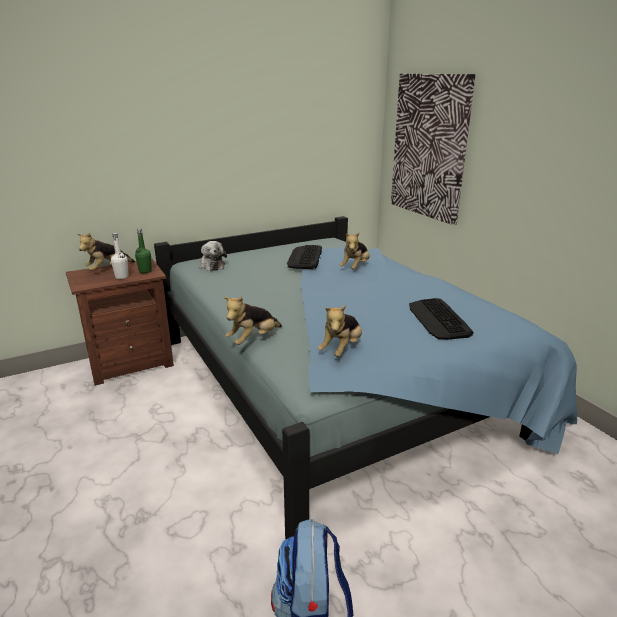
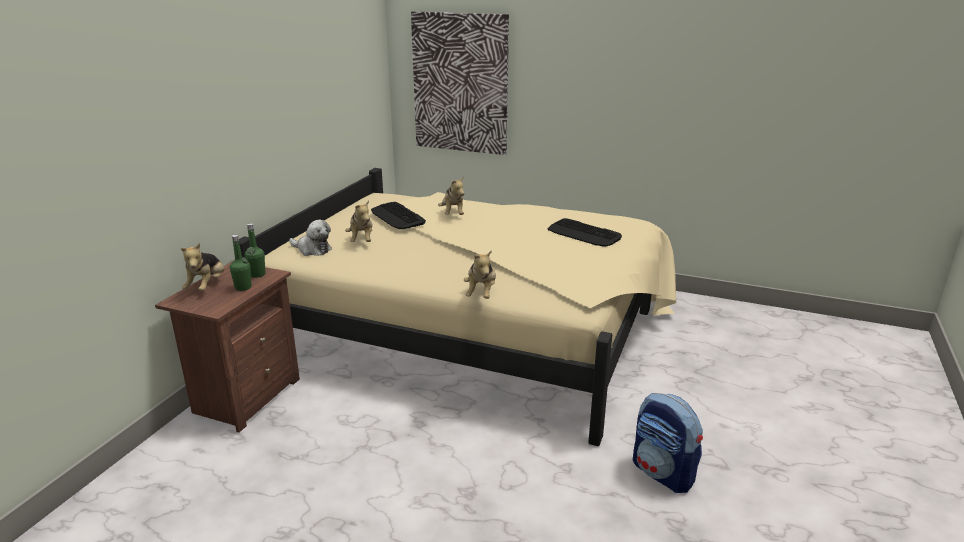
camera: 40 degrees left, 0 degrees up
(122, 277) = (243, 287): white bottle -> green bottle
(339, 384) = (478, 330): blue bed -> beige bed
(341, 349) = (561, 275): plush toy -> plush toy (361, 240)

